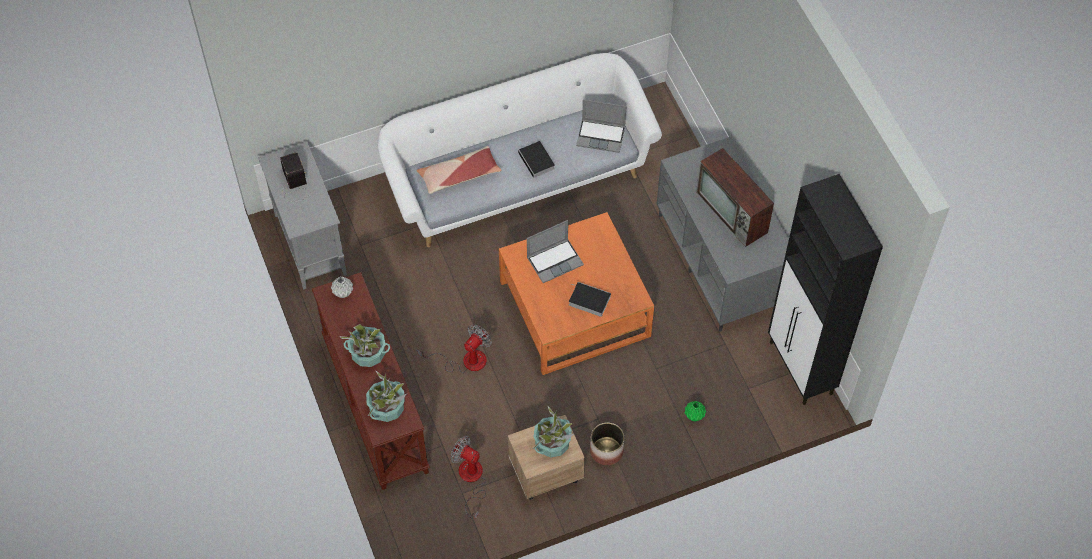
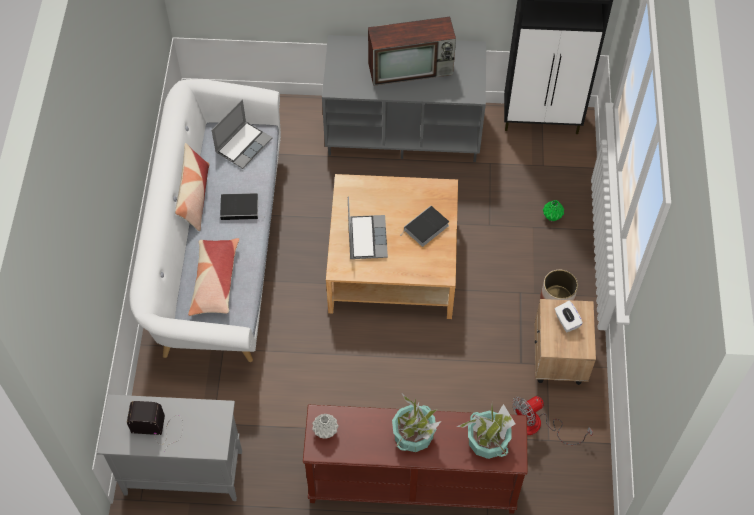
camera: 65 degrees left, 0 degrees up
(465, 361) = (402, 379): fan -> none
(530, 126) = (194, 197): none -> pillow
(552, 443) = (566, 321): potted plant -> white tissue box
(574, 308) = (392, 263): orange coffee table -> beige coffee table

